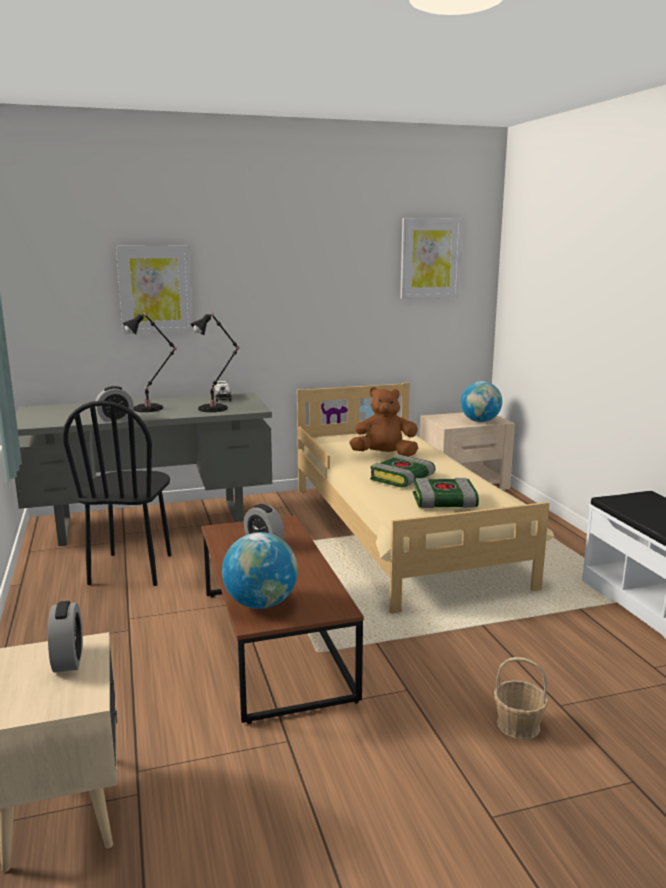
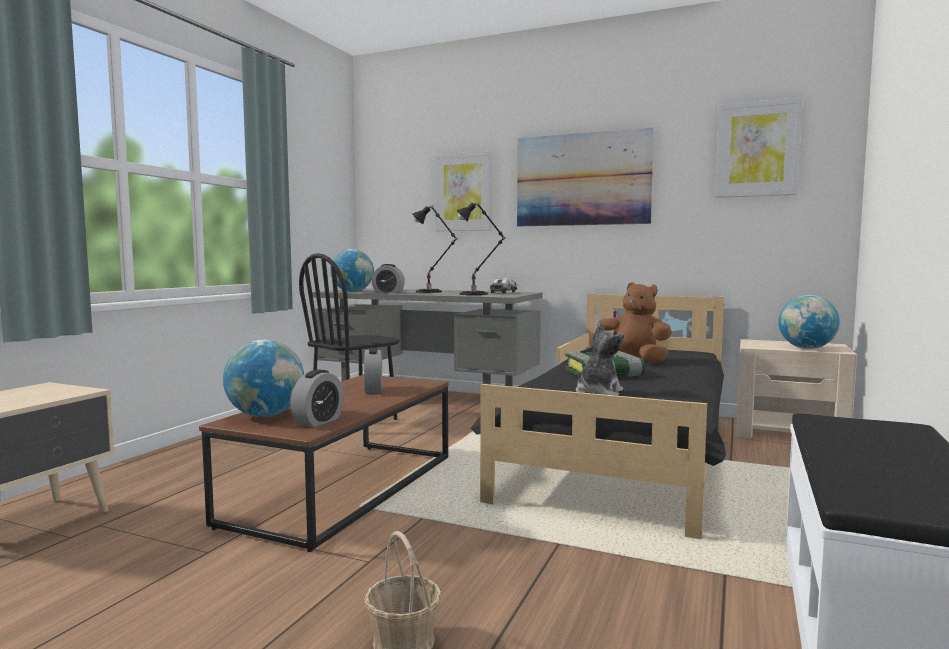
camera: 40 degrees right, 10 degrees down
(62, 421) = (352, 291): none -> globe
(68, 659) = (52, 393): alarm clock -> alarm clock (318, 421)
(286, 279) = (582, 179): none -> picture
(402, 533) = (626, 452): beige bed -> black bed
(443, 502) = (598, 392): book -> plush toy

